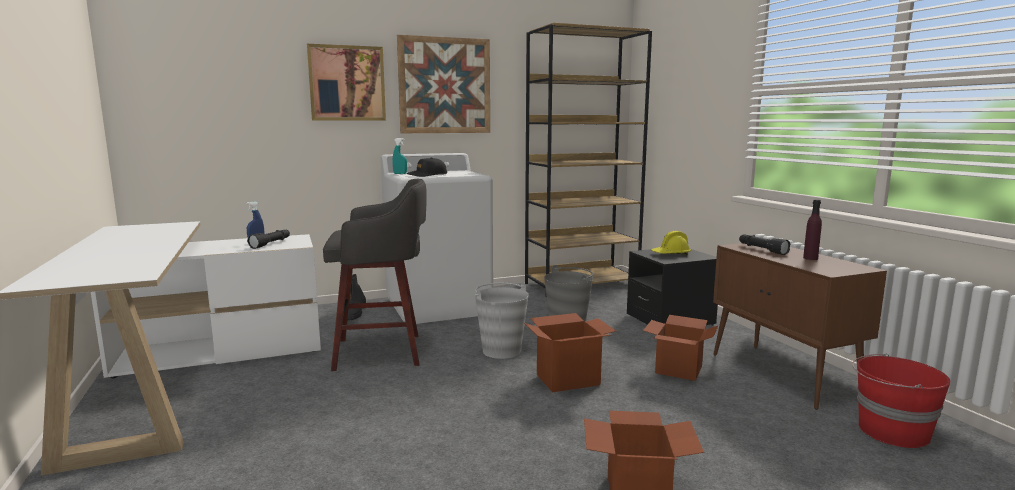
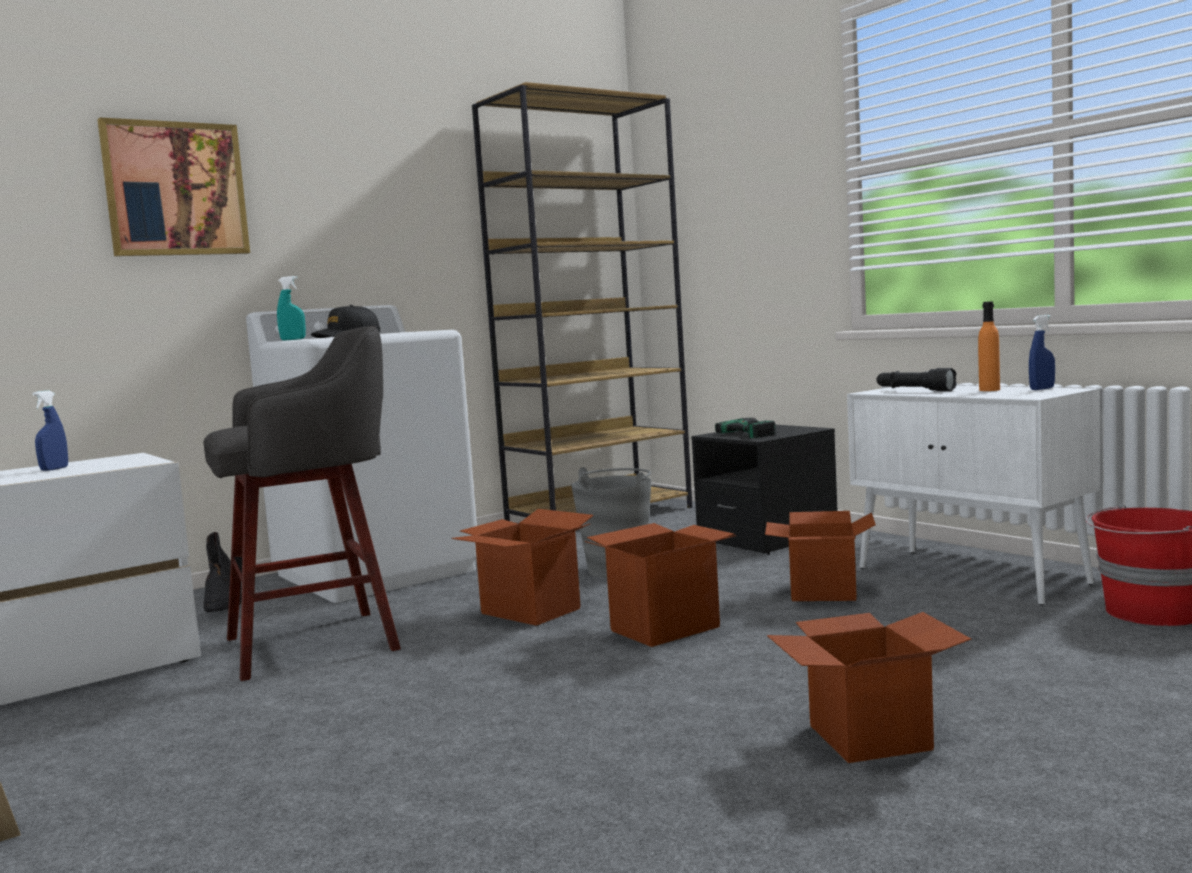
camera: 15 degrees left, 5 degrees down
(271, 244) = (87, 467): black flashlight -> none
(445, 86) = (346, 192): picture -> none
(501, 351) = (530, 611): grey bucket -> cardboard box
(670, 254) = (757, 432): yellow hard hat -> power drill
(783, 375) = (972, 576): brown cabinet -> white cabinet
(810, 258) = (989, 390): purple bottle -> orange bottle
(846, 264) = (1042, 389): none -> blue spray bottle

